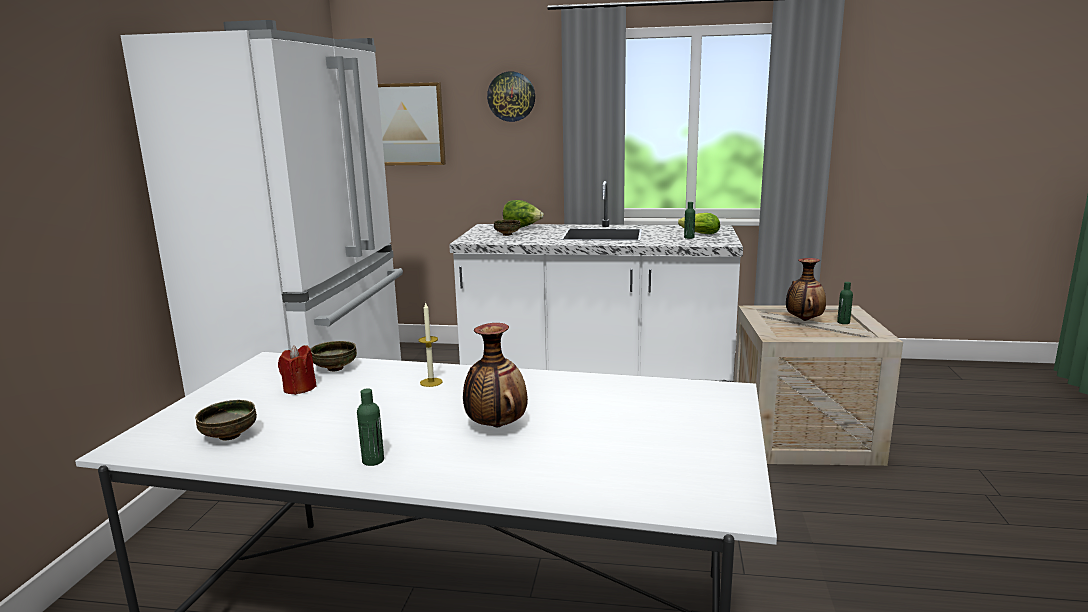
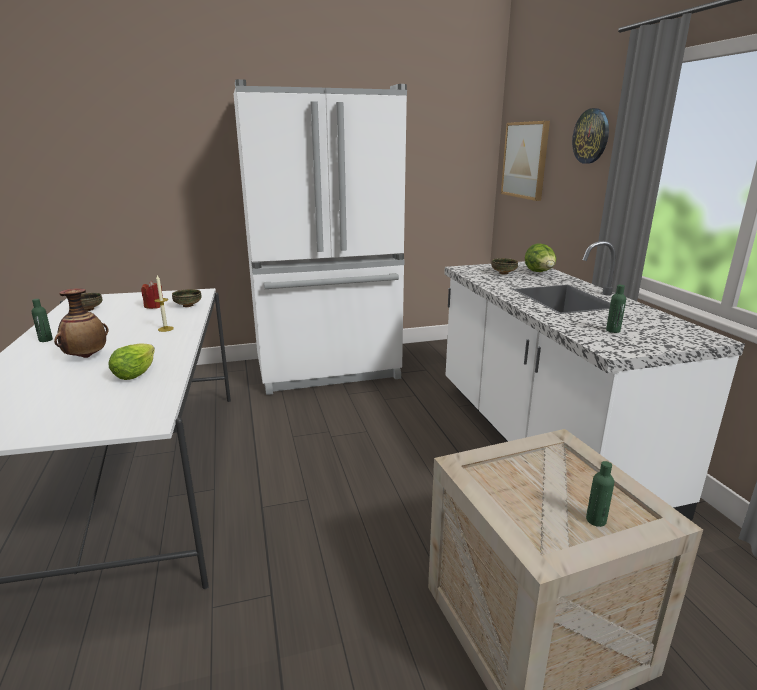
camera: 65 degrees right, 5 degrees up
(698, 233) = (645, 332): lettuce -> lettuce (137, 372)
(803, 320) = (558, 481): vase -> none

